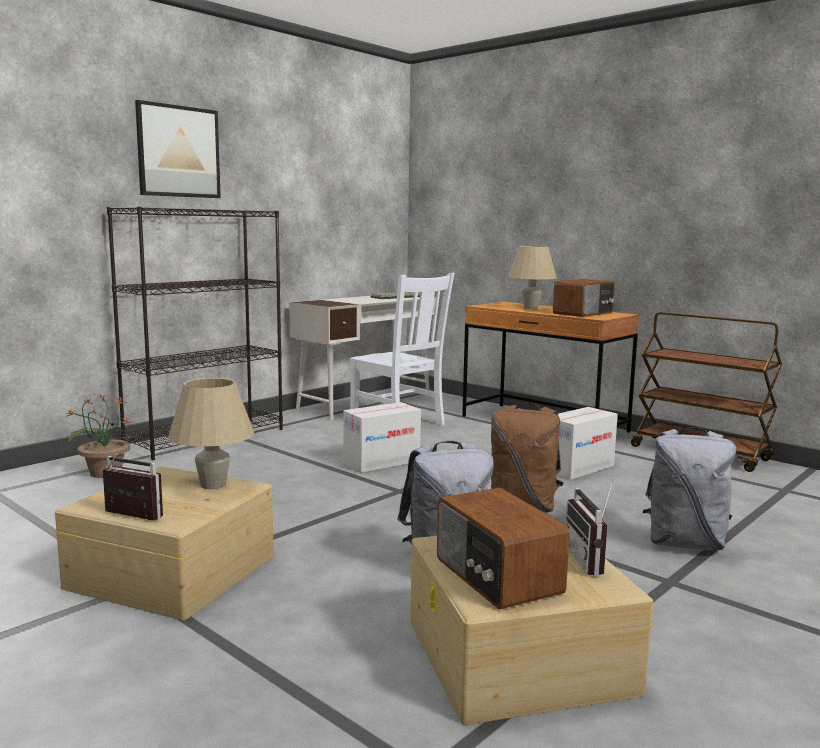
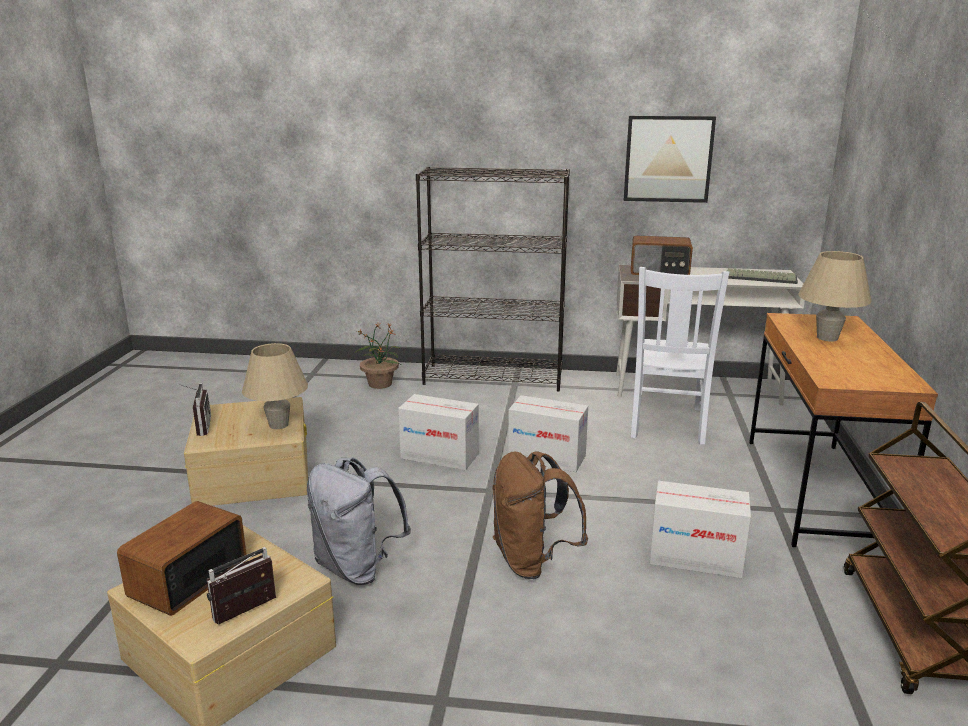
camera: 55 degrees right, 10 degrees up
(178, 151) = (502, 112): picture -> picture (668, 159)
(307, 490) = (440, 456): none -> cardboard box
(584, 313) = (855, 367): radio -> radio (659, 272)
(684, 543) = (555, 688): grey backpack -> none

